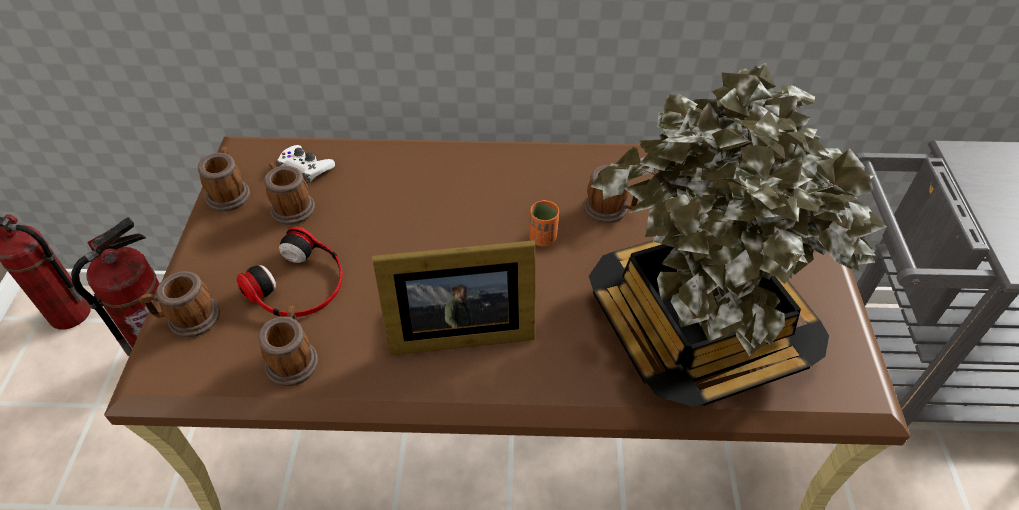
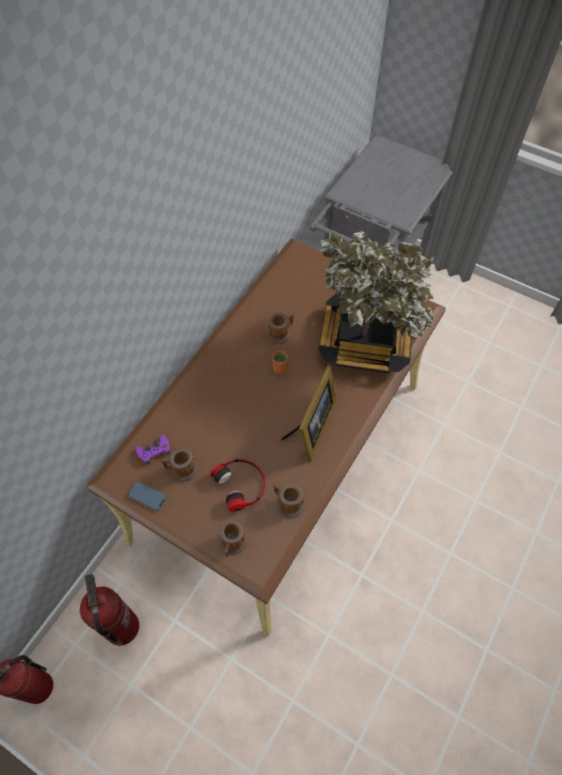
camera: 60 degrees left, 10 degrees up
(229, 193) = (147, 497): mug -> phone
(306, 167) = (154, 451): white game controller -> purple game controller

